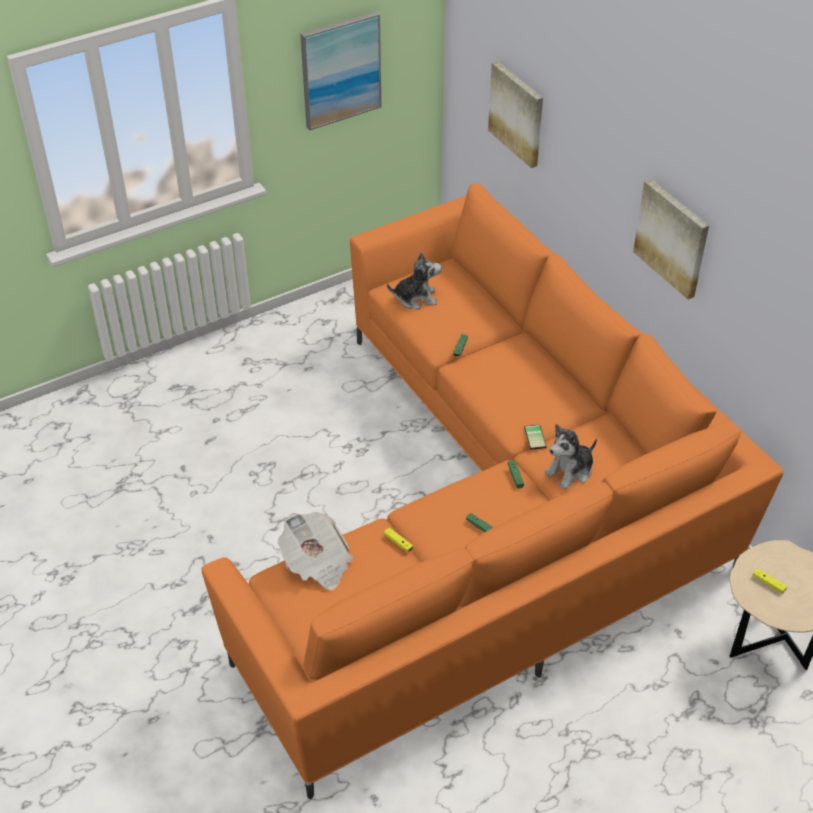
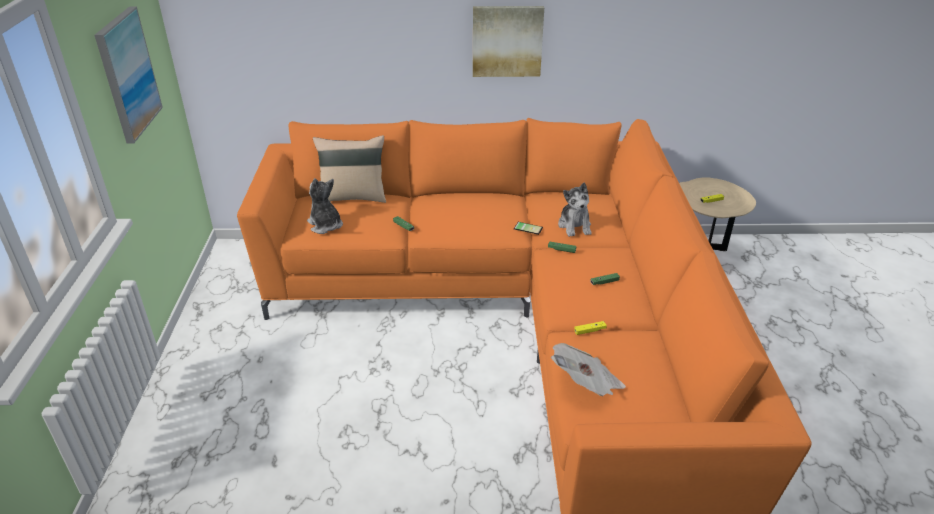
camera: 60 degrees left, 10 degrees down
(415, 298) = (325, 225): plush toy -> plush toy turned 60 degrees counterclockwise
(477, 291) = (353, 197): none -> beige pillow
(517, 113) = (294, 46): picture -> none

